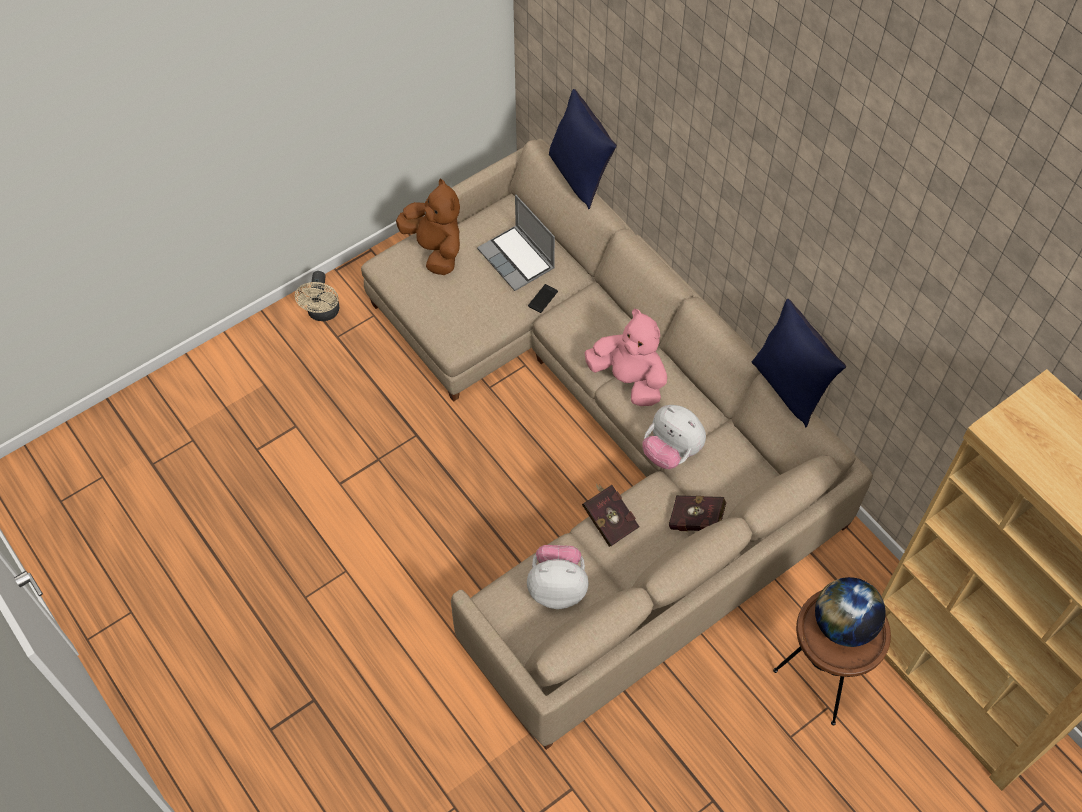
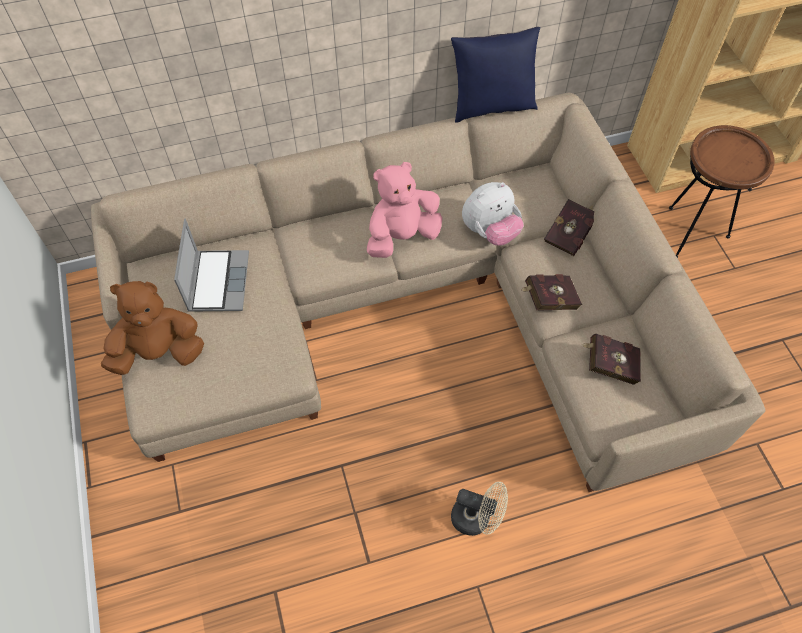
camera: 70 degrees left, 0 degrees up
(323, 313) = (140, 517): beige fan -> beige fan (477, 518)
(517, 259) = (218, 281): laptop -> laptop turned 75 degrees counterclockwise
(543, 299) = (276, 275): phone -> none
(557, 587) = (608, 365): plush toy -> red book
(580, 176) = (174, 177): blue pillow -> none
(843, 625) = (726, 154): globe -> none

